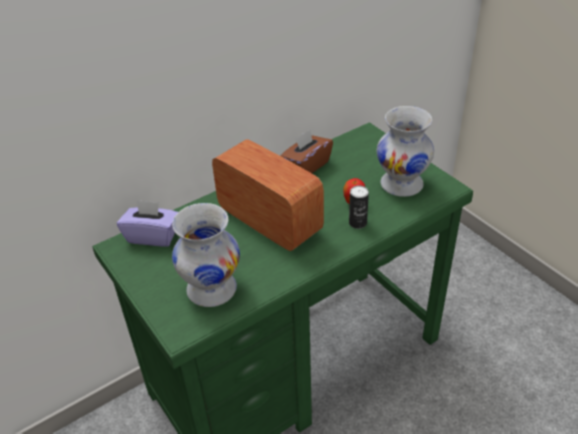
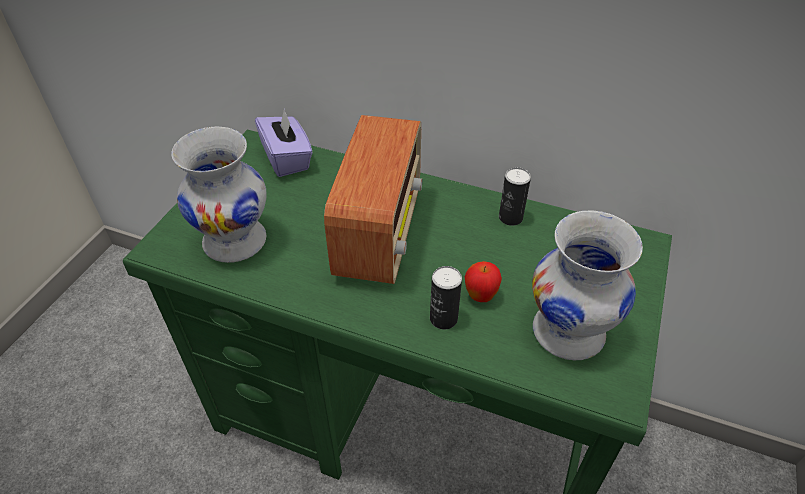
camera: 55 degrees right, 5 degrees up
(306, 166) = (510, 217): brown tissue box -> can

